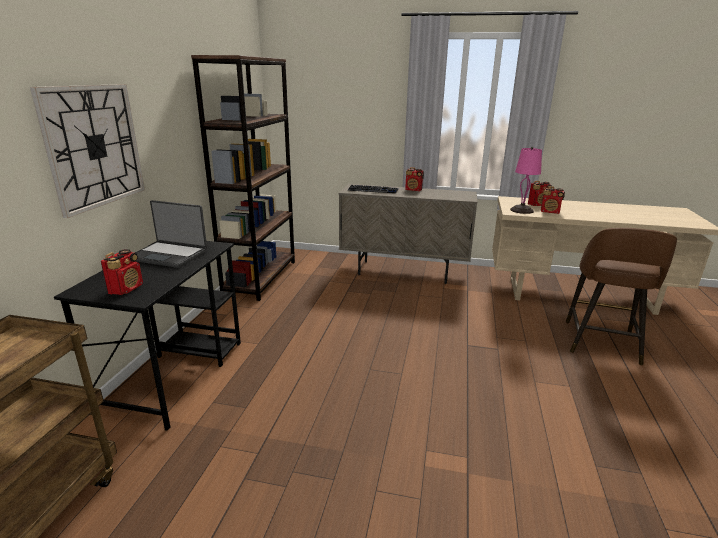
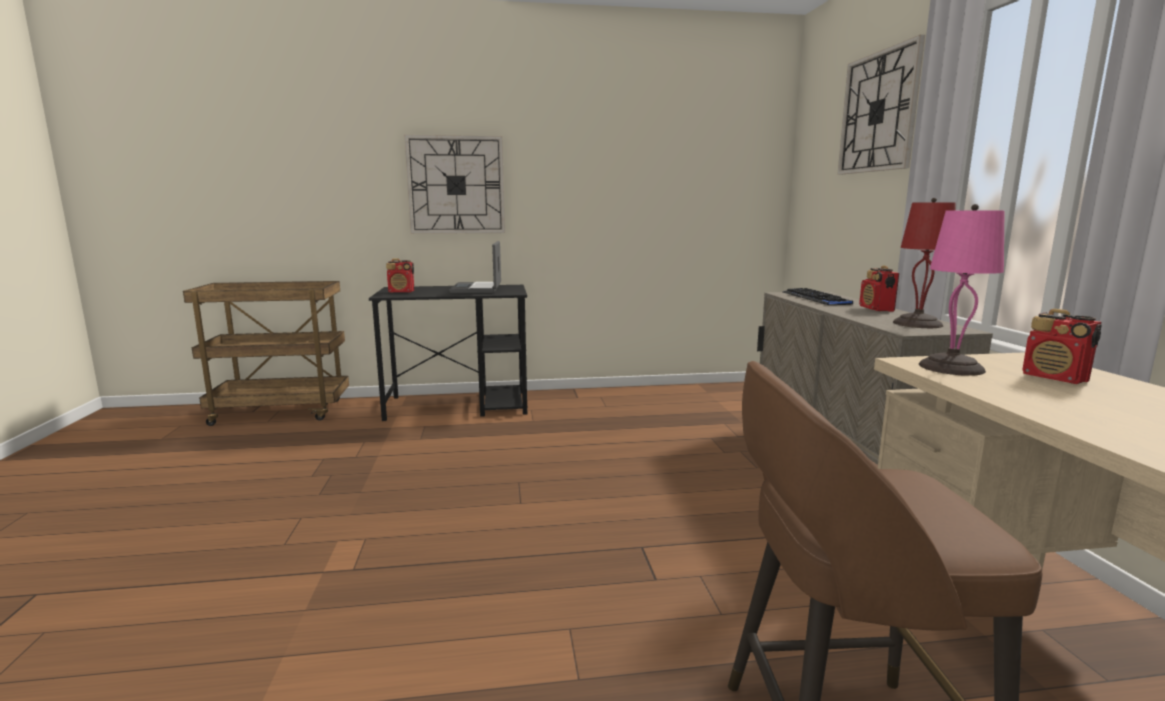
camera: 70 degrees right, 10 degrees down
(261, 277) = (679, 392): brown bookcase -> none
(359, 75) = (878, 112): none -> wall clock
(453, 194) = (917, 323): none -> red table lamp
(550, 212) = (1010, 387): radio -> none

